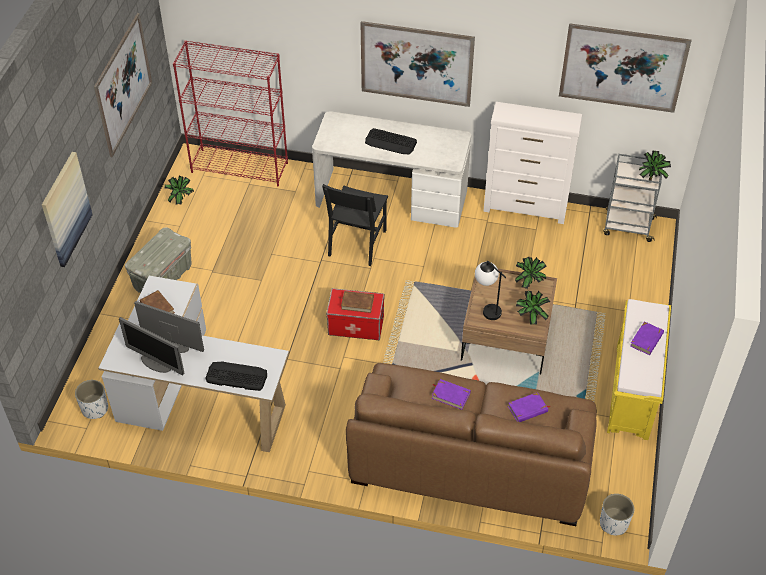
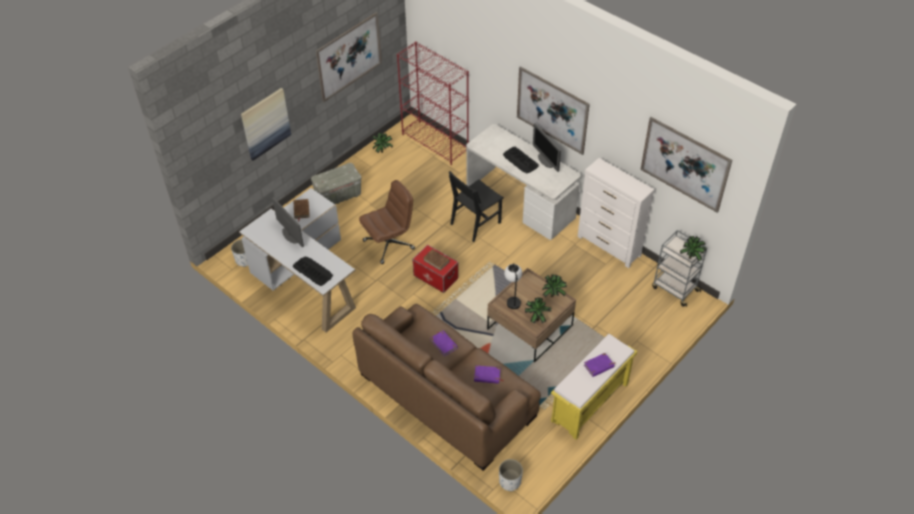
camera: 30 degrees right, 0 degrees up
(156, 363) = (272, 243): monitor -> monitor (545, 161)
(271, 310) = (389, 244): none -> brown office chair

